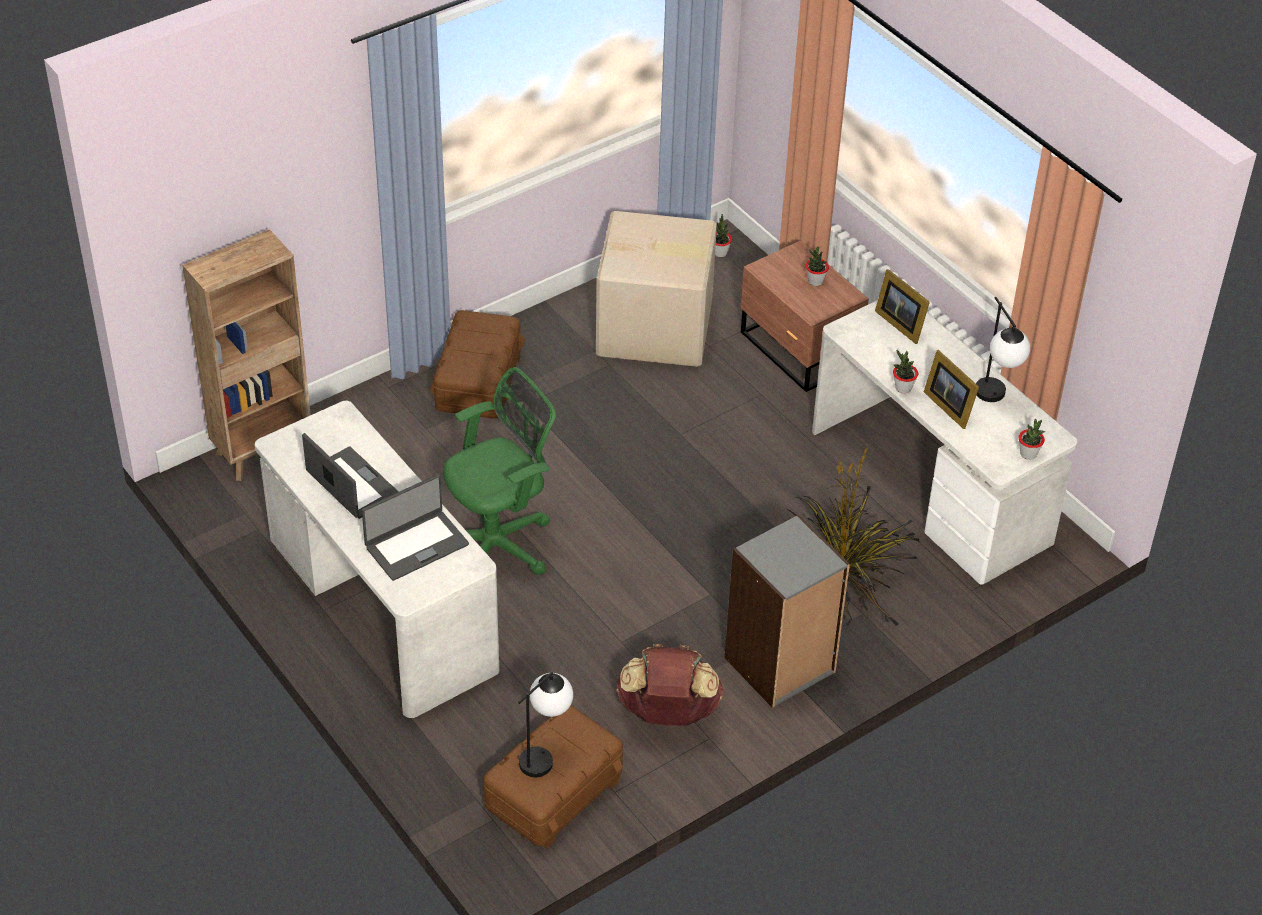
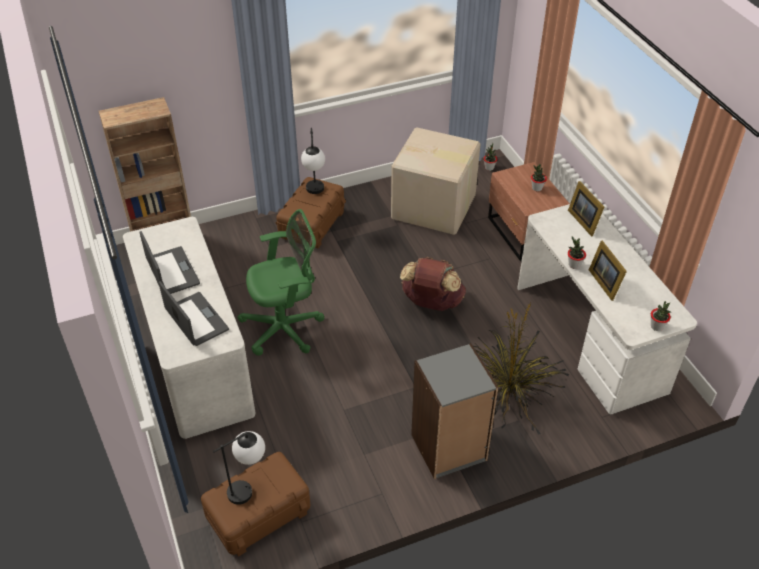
camera: 15 degrees right, 0 degrees up
(416, 545) = (195, 320): laptop -> laptop turned 105 degrees counterclockwise
(668, 713) = (358, 469): brown backpack -> brown backpack (431, 303)
(995, 400) = (640, 283): table lamp -> table lamp (315, 193)

